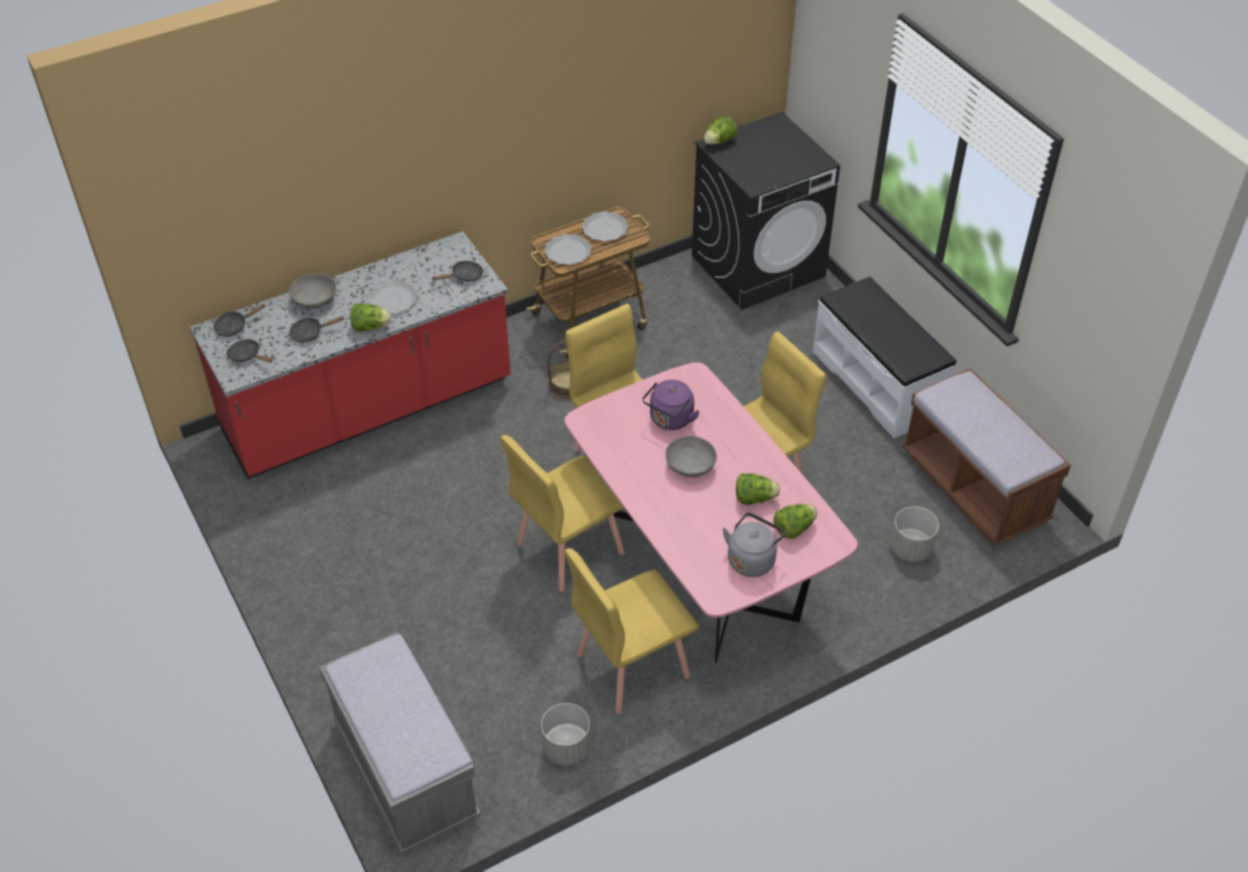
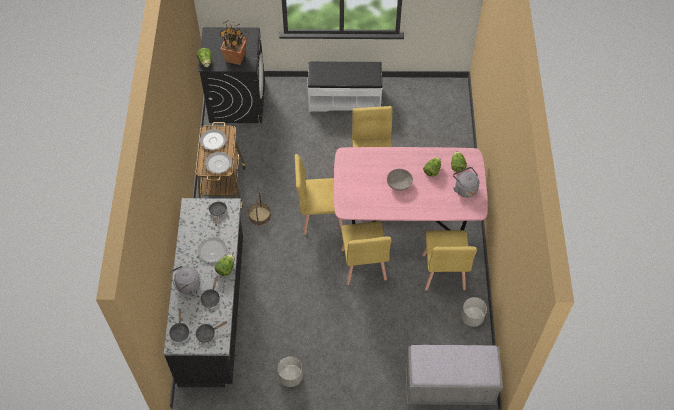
camera: 60 degrees left, 10 degrees up
(314, 300) = (187, 286): grey bowl -> grey kettle
(368, 409) = (213, 310): red counter -> black counter
(670, 420) = (366, 177): purple kettle -> none
(756, 167) = (236, 58): none -> potted plant
(911, 549) = (443, 140): grey planter -> grey planter (290, 377)
(974, 488) = (425, 101): brown bench -> none

